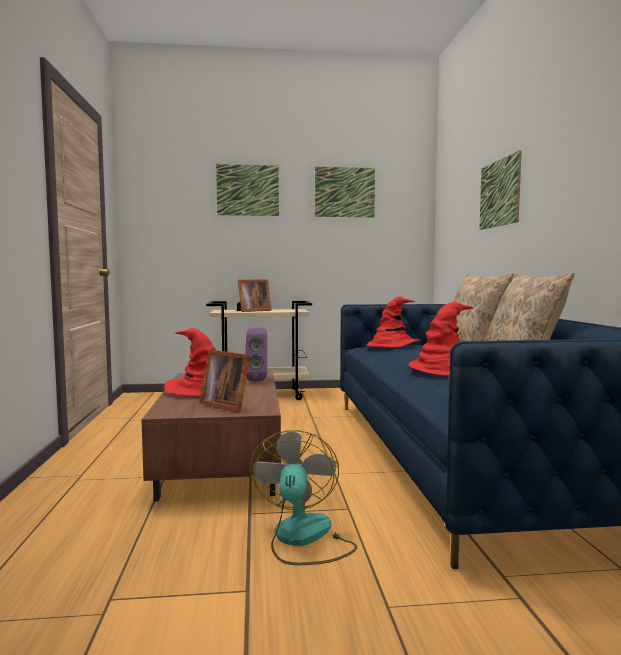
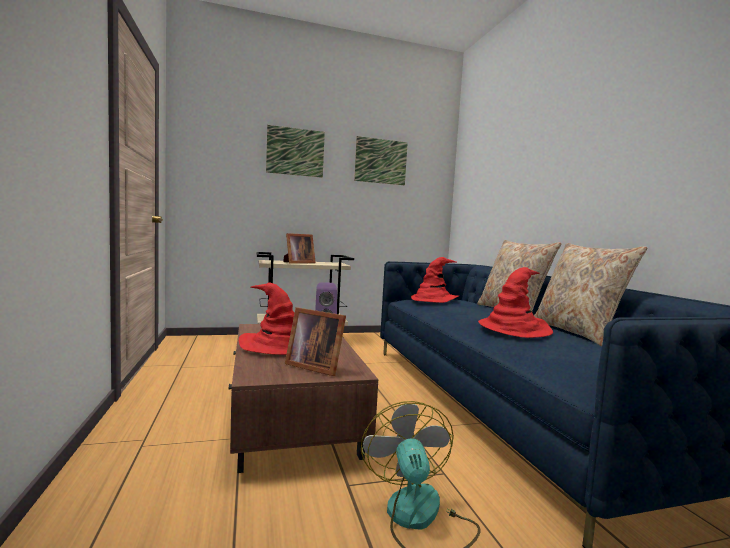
camera: 10 degrees left, 0 degrees up
(499, 193) = (532, 171): picture -> none

